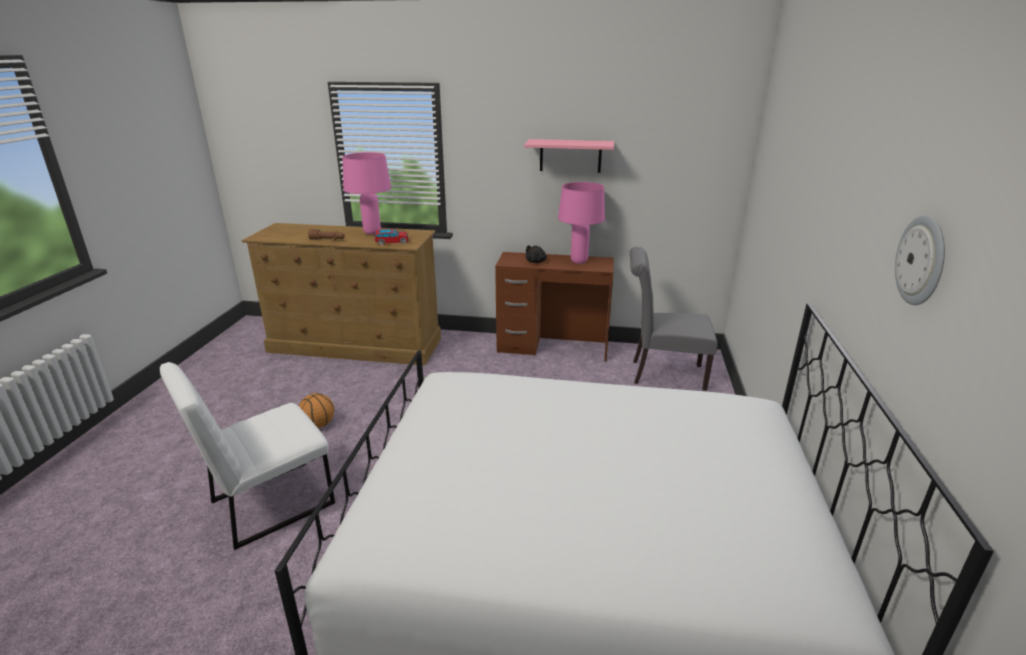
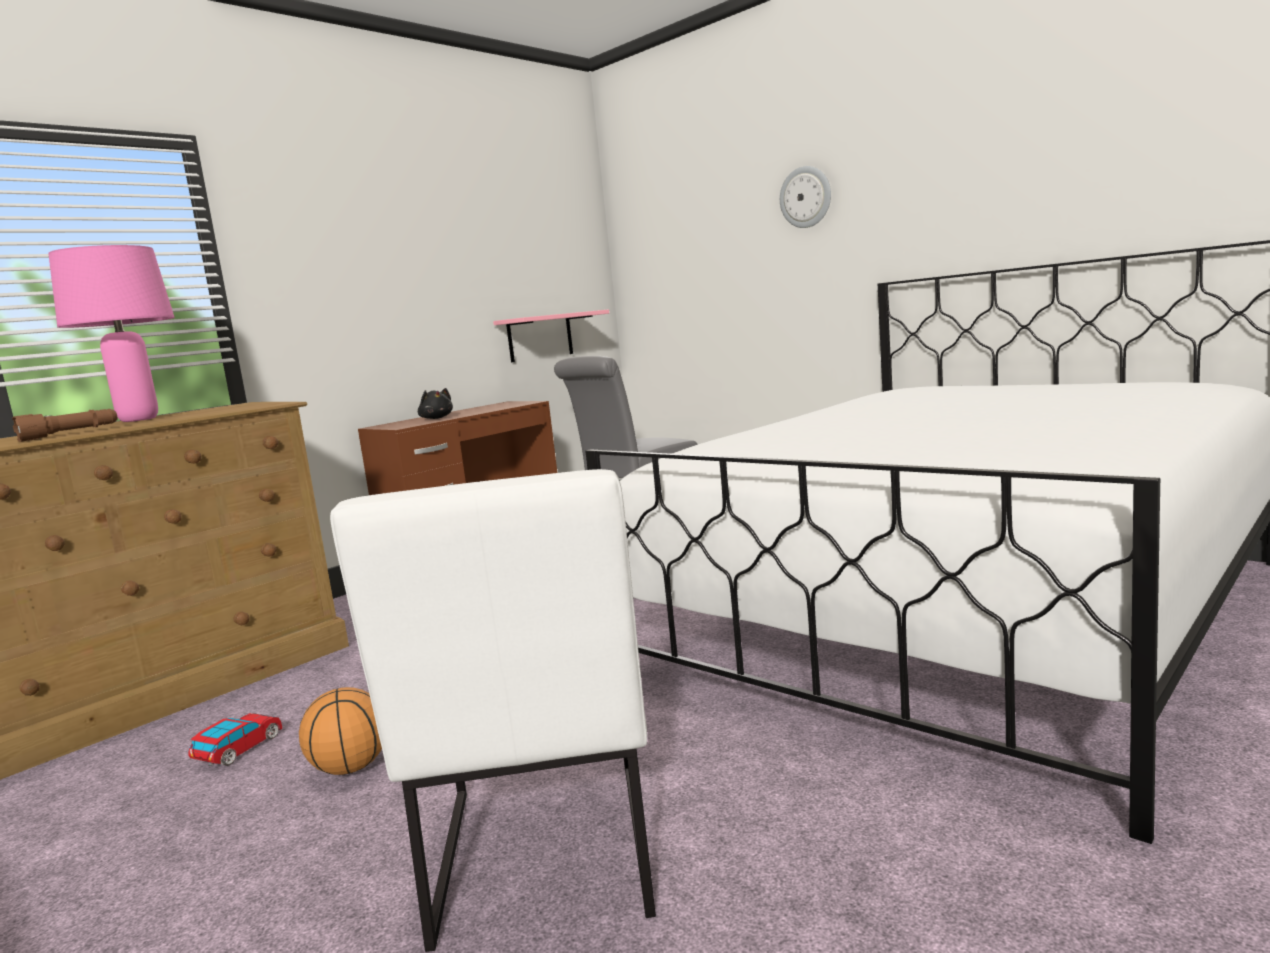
camera: 55 degrees left, 15 degrees down
(392, 242) = (230, 410): toy car -> toy car (239, 750)
(570, 156) = (425, 257): pink shelf -> pink shelf (540, 337)
(579, 261) = (484, 408): pink table lamp -> none
(921, 260) = (1060, 135): wall clock -> wall clock (806, 197)

